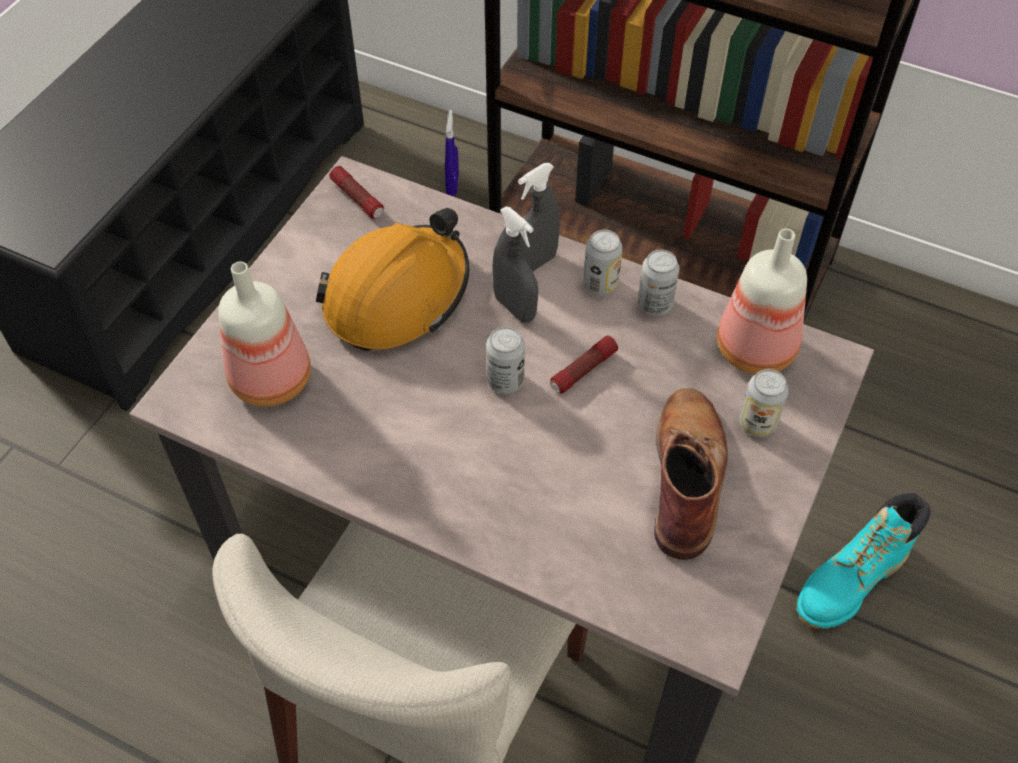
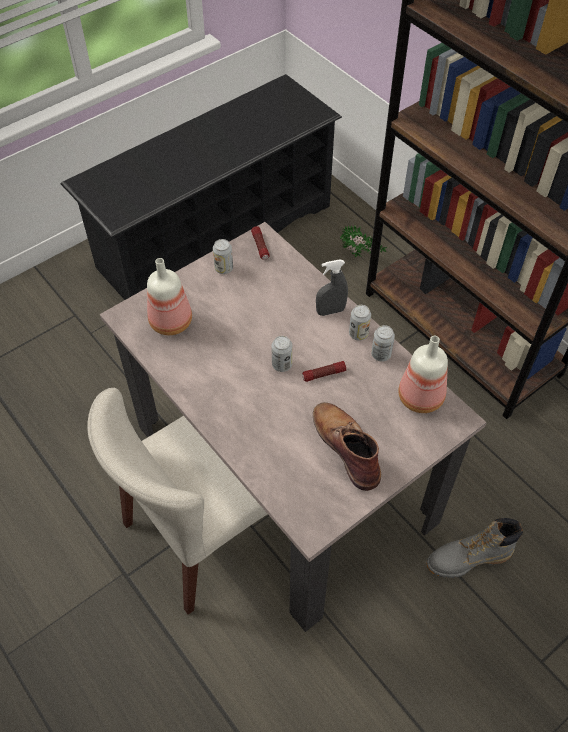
camera: 25 degrees right, 0 degrees up
(397, 295) = (252, 302): orange hard hat -> none
(452, 185) = (361, 256): blue spray bottle -> potted plant
(515, 308) = (307, 330): grey spray bottle -> none
(687, 474) = (346, 446): brown boot -> brown boot turned 60 degrees counterclockwise
(757, 423) = (398, 435): can -> can (224, 268)
(850, 582) = (468, 558): turquoise boot -> grey boot

